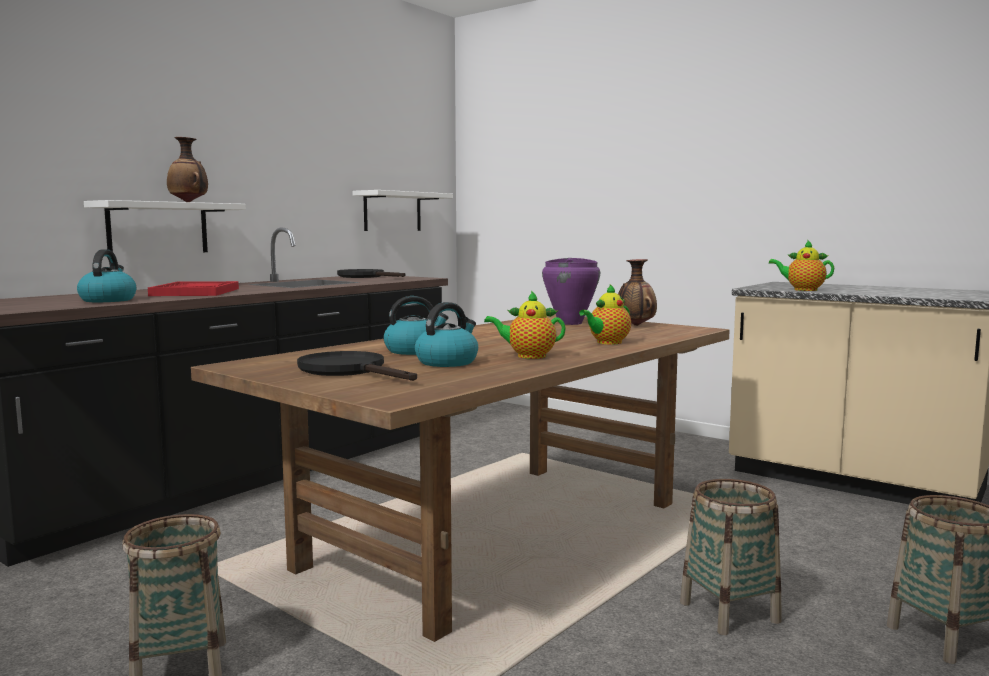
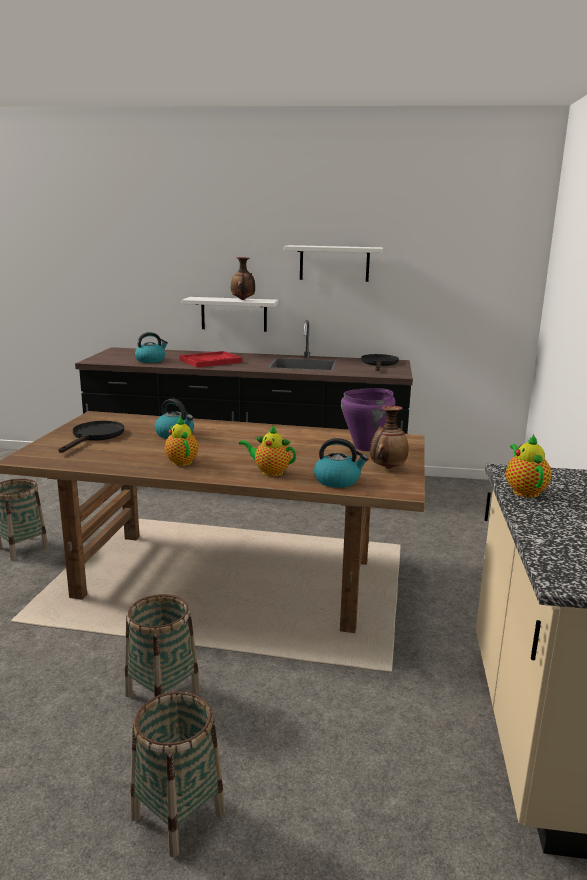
camera: 60 degrees right, 10 degrees up
(392, 211) = (449, 307): white shelf -> white shelf (334, 263)
(447, 362) = (140, 448): kettle -> kettle (338, 480)

